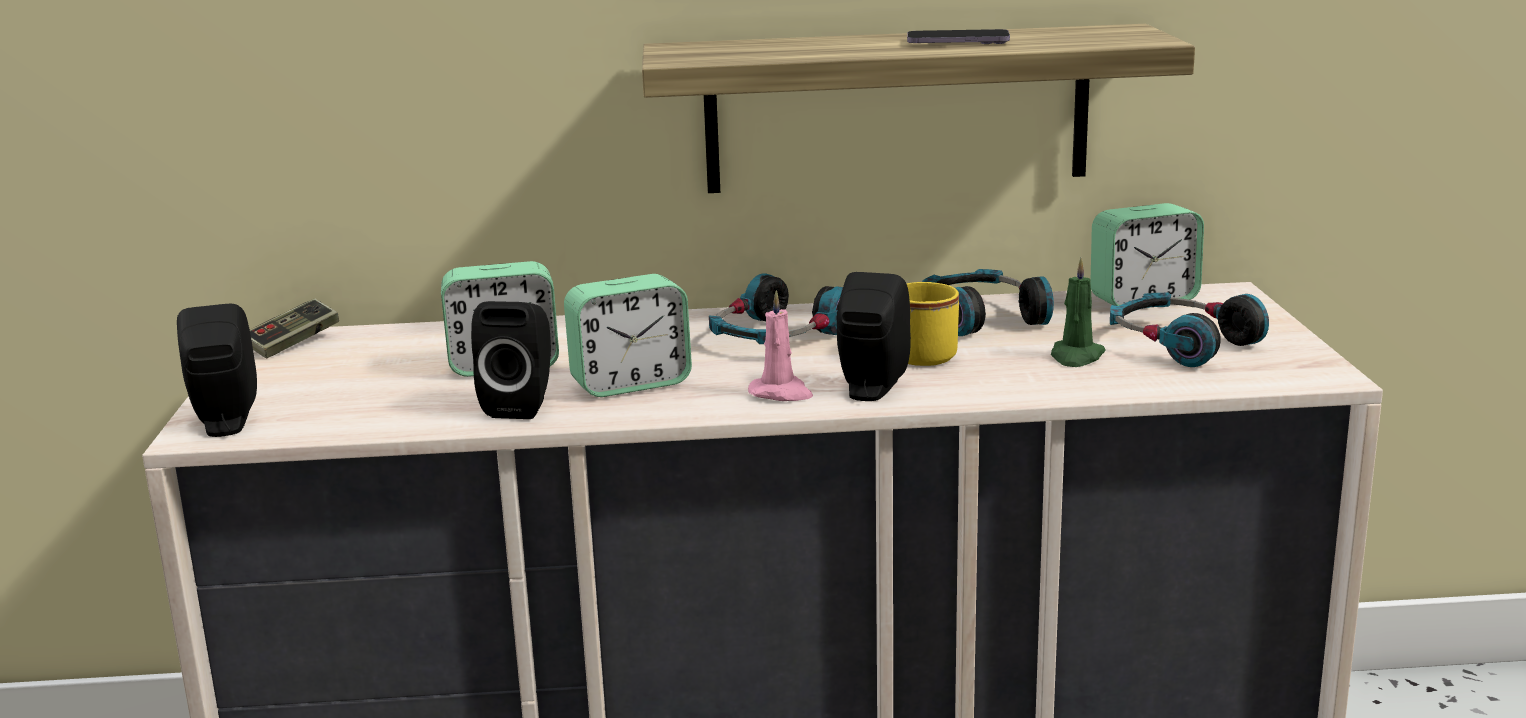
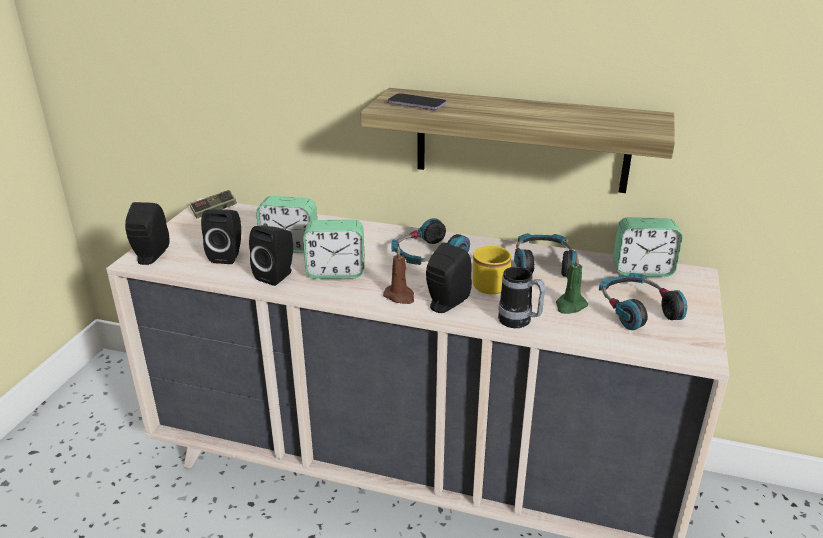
camera: 20 degrees right, 10 degrees up
(392, 396) = (228, 255): none -> black speaker
(781, 393) = (400, 296): pink candle -> brown candle
(957, 41) = (544, 114): phone -> phone (416, 104)
(1017, 389) = (519, 322): none -> mug

